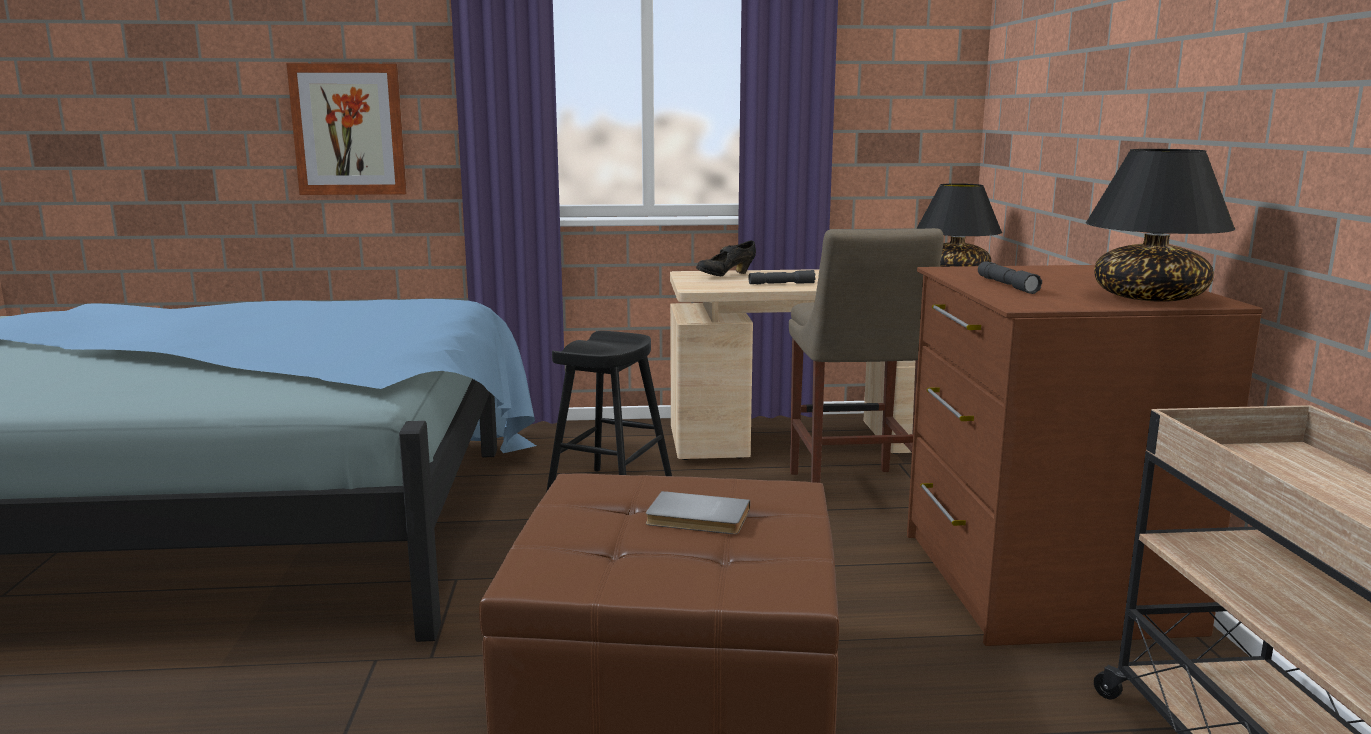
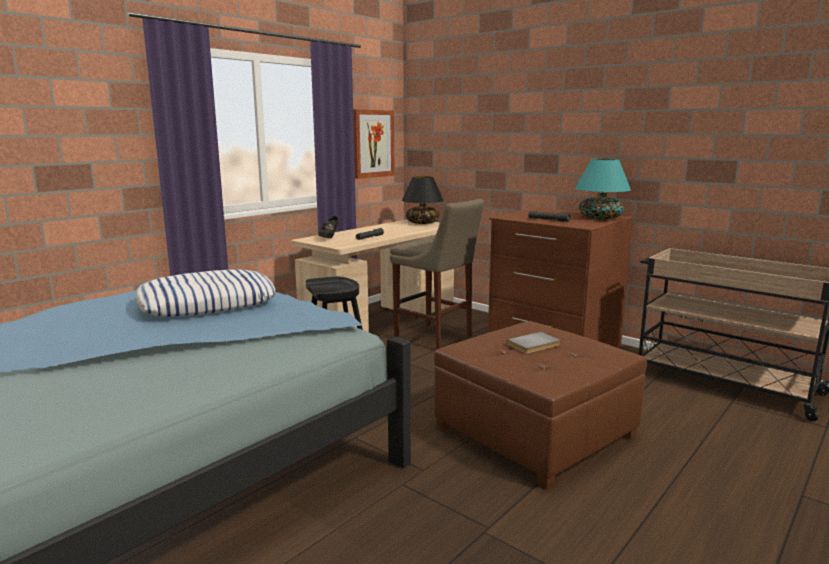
camera: 45 degrees left, 0 degrees up
(348, 130) = (62, 162): picture -> picture (373, 143)
(349, 326) = (207, 303): none -> pillow
(1149, 298) = (600, 218): black table lamp -> turquoise table lamp

